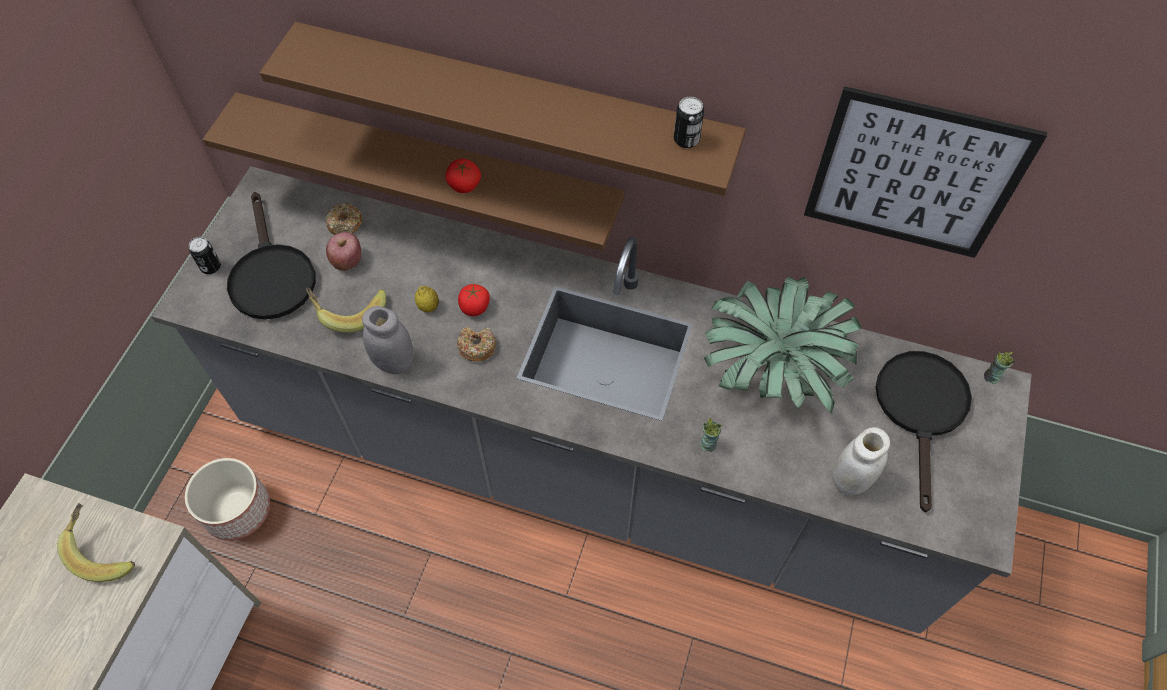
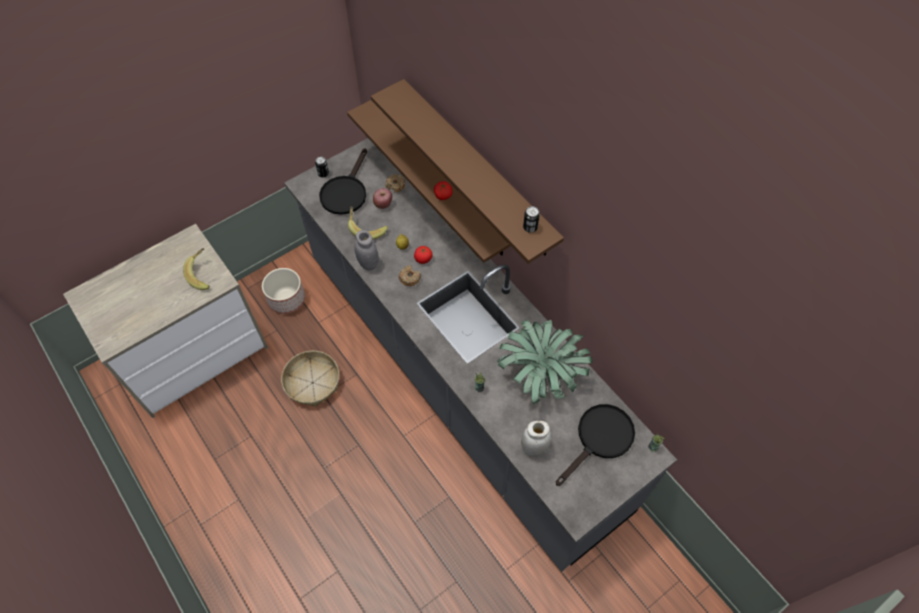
camera: 35 degrees right, 0 degrees up
(372, 609) = (312, 382): none -> basket
(914, 175) = (629, 306): picture -> none

